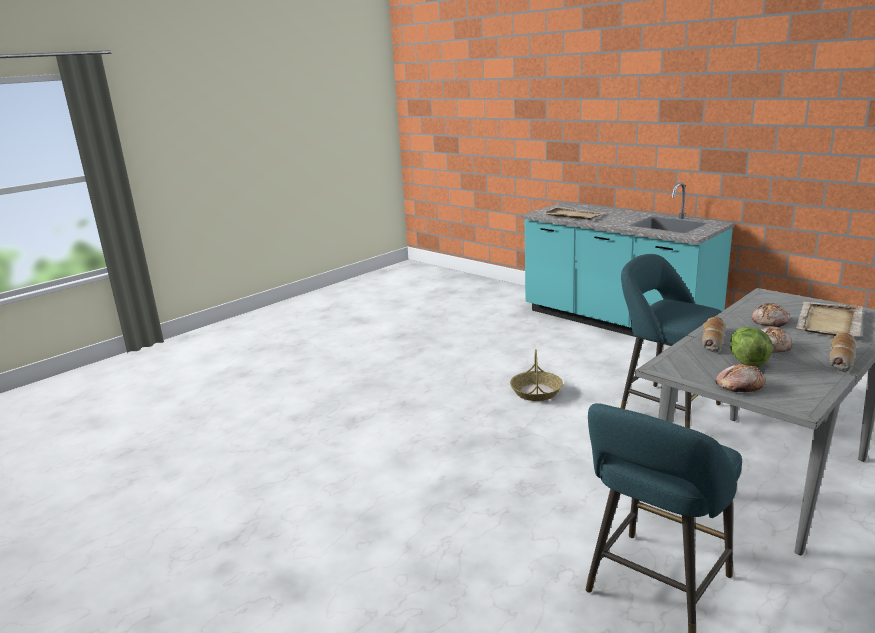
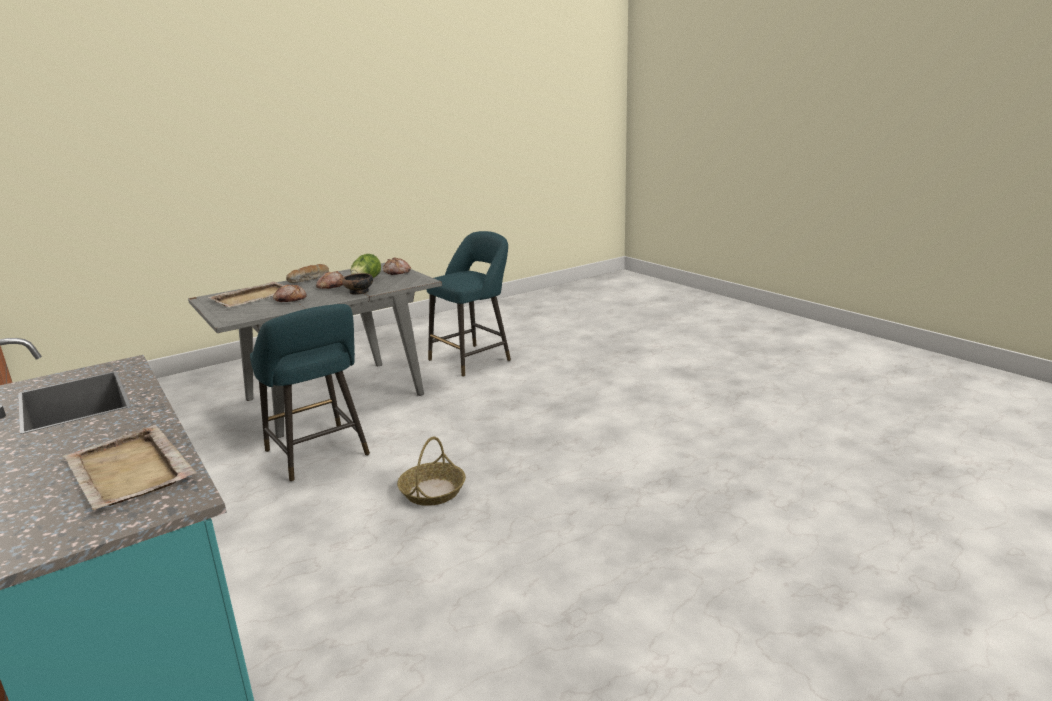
camera: 170 degrees left, 0 degrees up
(712, 340) = (359, 292): bread -> bowl

